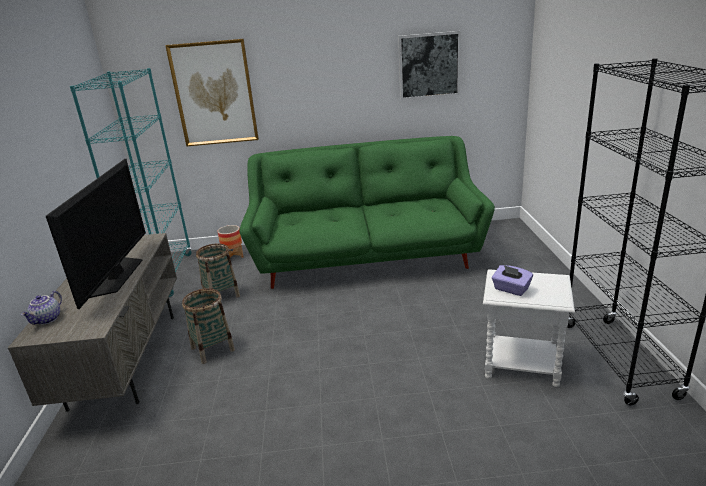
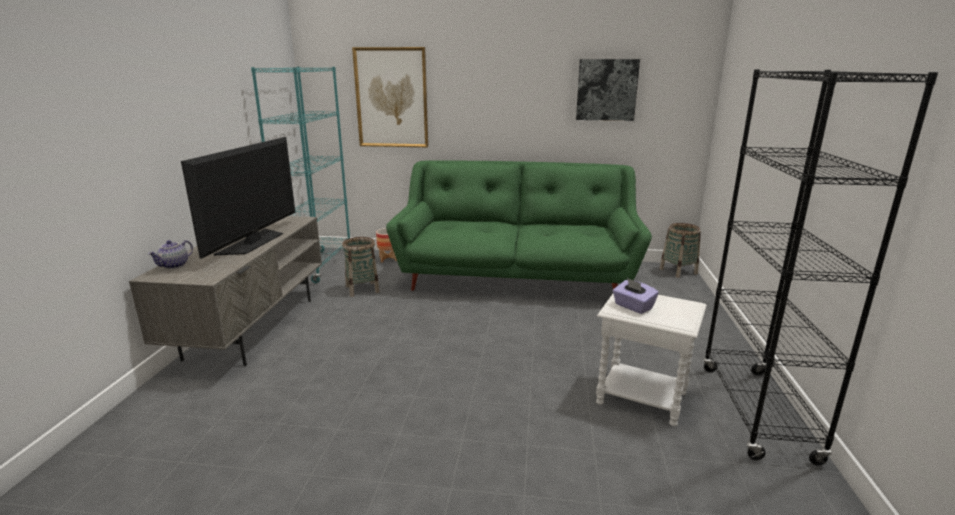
camera: 10 degrees right, 5 degrees down
(213, 349) = (333, 332): basket -> basket (678, 271)

